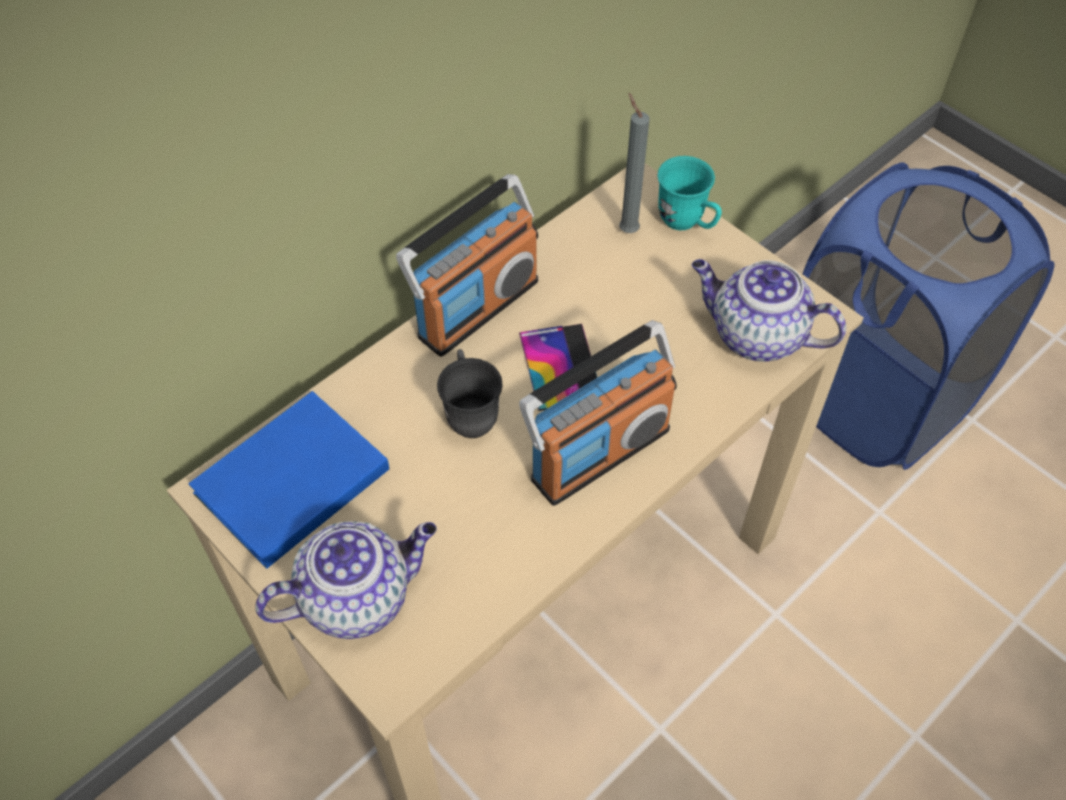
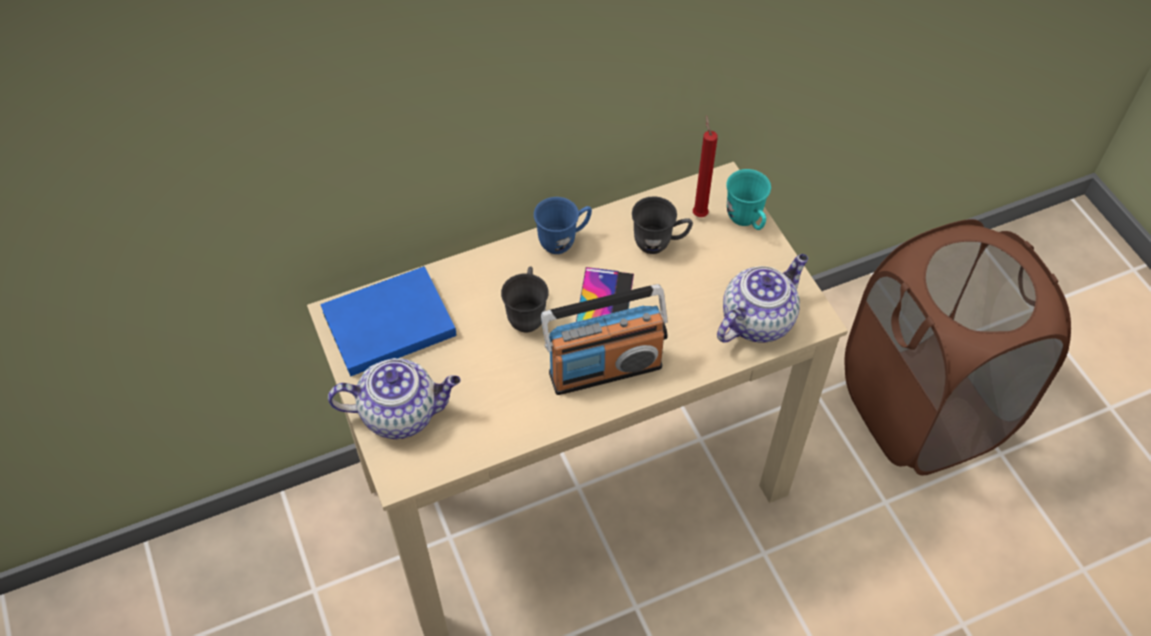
camera: 20 degrees right, 0 degrees up
(477, 308) = (564, 240): radio -> blue mug
(596, 278) = (660, 243): none -> grey mug
(626, 229) = (699, 213): grey candle -> red candle
(755, 335) = (757, 319): teapot -> teapot turned 90 degrees clockwise
(873, 398) = (922, 410): blue laundry basket -> brown laundry basket

